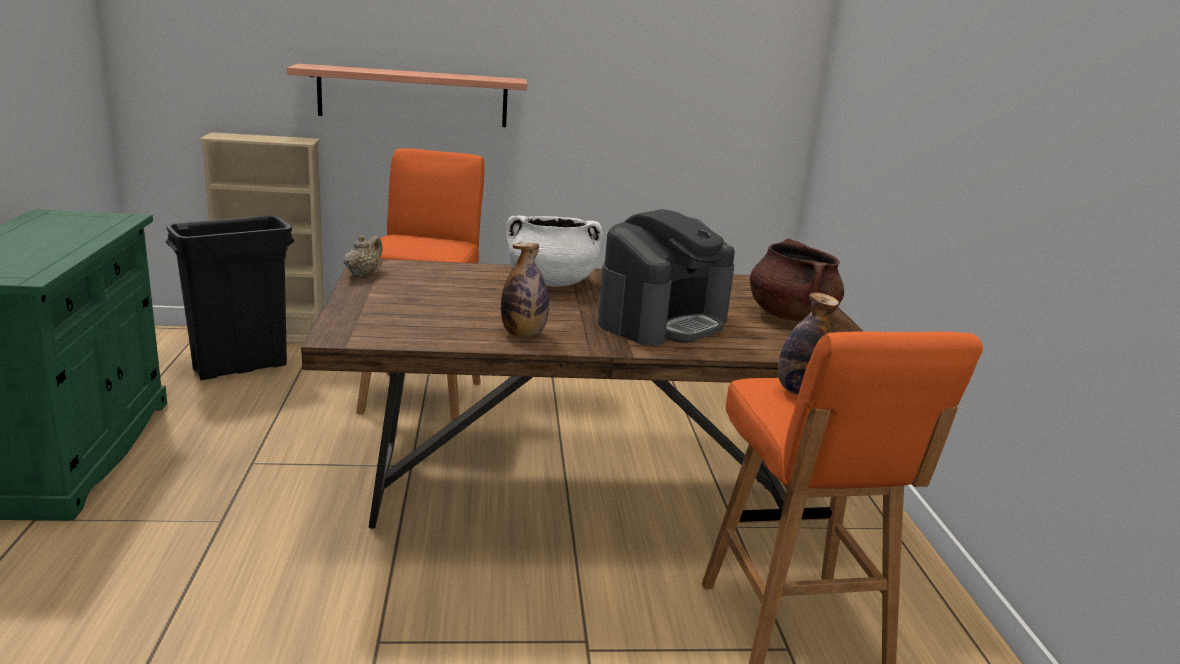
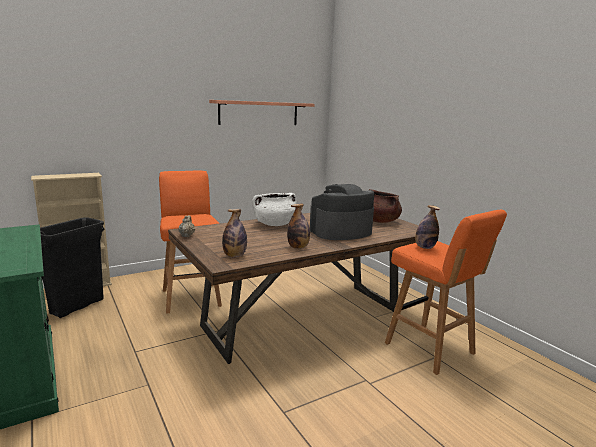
camera: 25 degrees left, 5 degrees down
(384, 325) = (234, 256): none -> bottle
(413, 96) = (149, 145): shelf -> shelf (259, 113)
(662, 321) = (340, 232): coffee machine -> coffee machine turned 135 degrees counterclockwise

